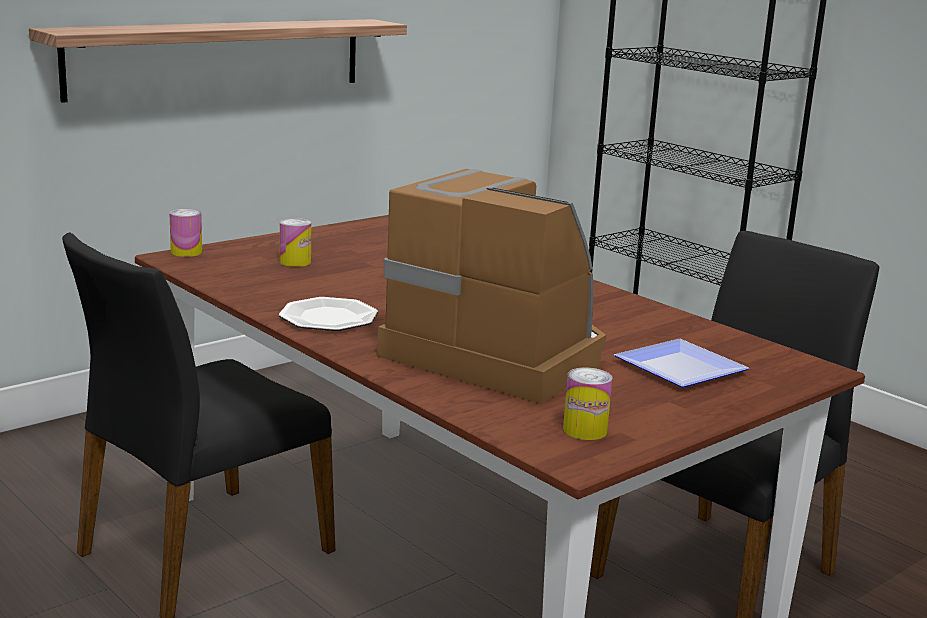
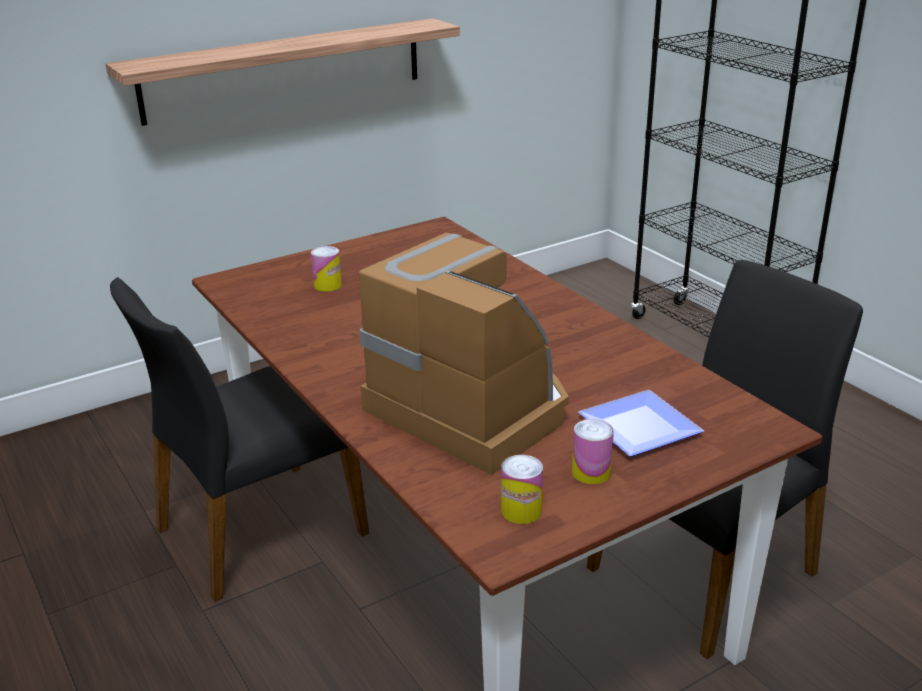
camera: 10 degrees right, 10 degrees up
(186, 252) = (236, 274): can -> can (591, 472)
(328, 317) = (334, 359): plate -> none

